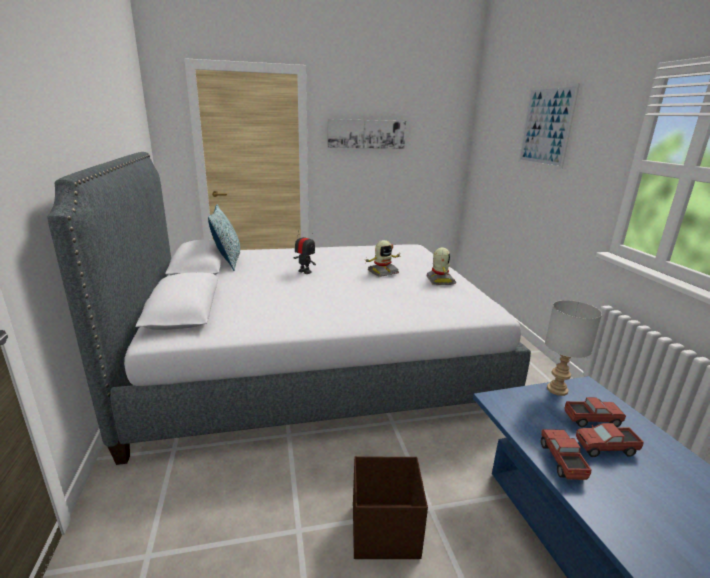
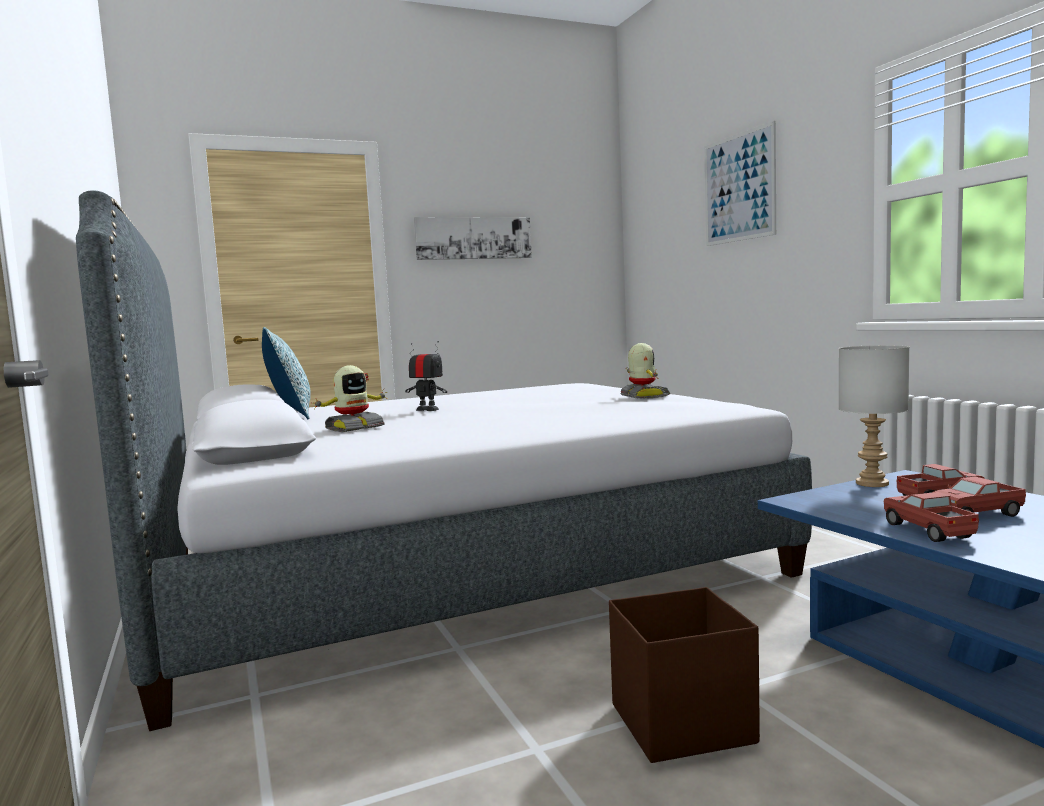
camera: 10 degrees left, 15 degrees down
(382, 272) = (551, 399): toy robot -> toy robot (353, 428)

